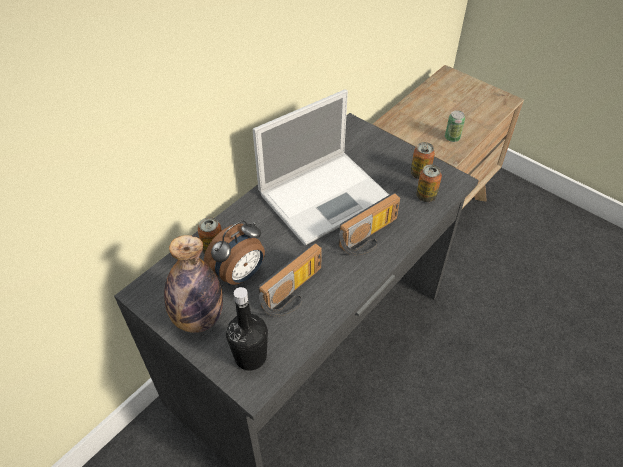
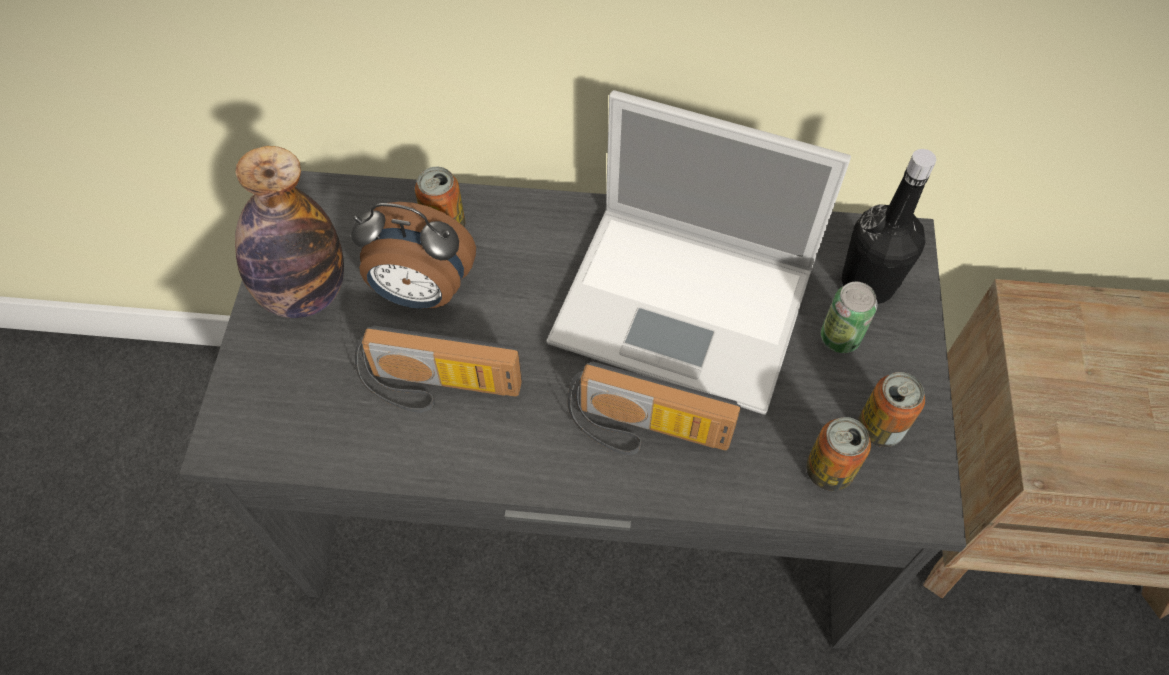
camera: 55 degrees right, 10 degrees up
(250, 356) = (279, 404): black bottle -> black bottle (867, 283)
(452, 138) = (1101, 439): can -> can (840, 337)

